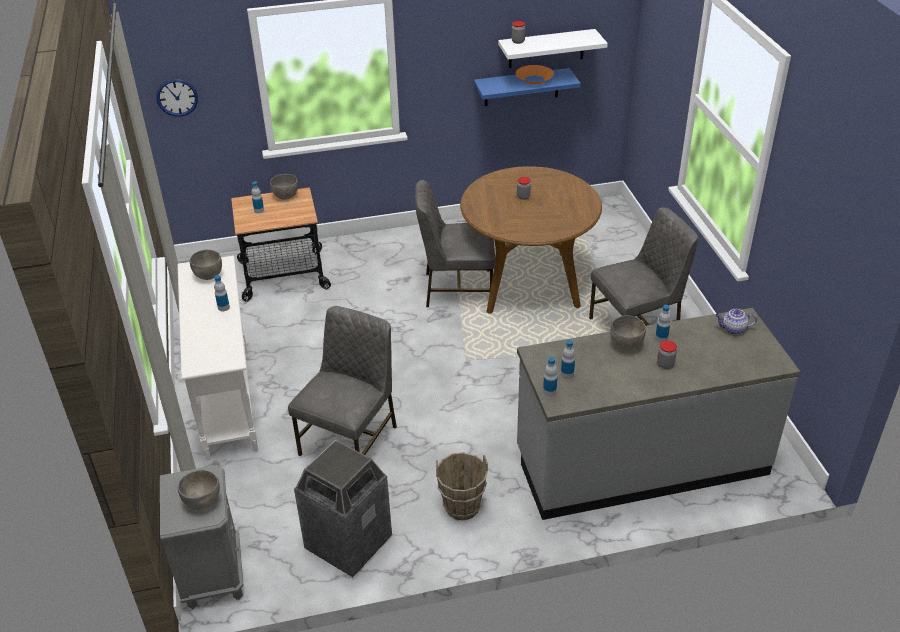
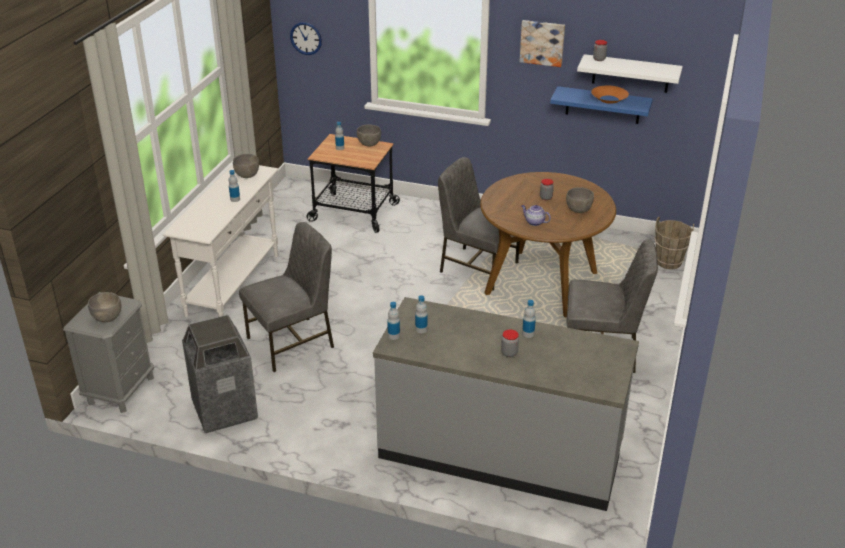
camera: 30 degrees right, 5 degrees down
(454, 38) = (542, 42): none -> picture
(462, 507) = (327, 422): brown bucket -> brown bucket (668, 262)
(626, 345) = (493, 327): grey bowl -> grey bowl (578, 210)
(733, 329) = (600, 350): teapot -> teapot (534, 222)

